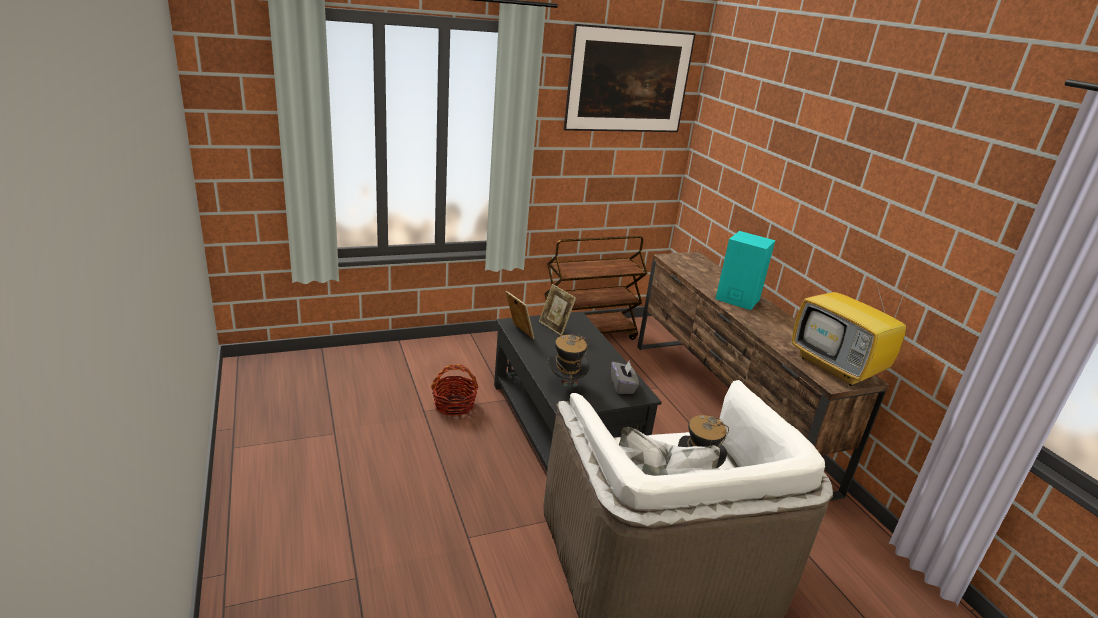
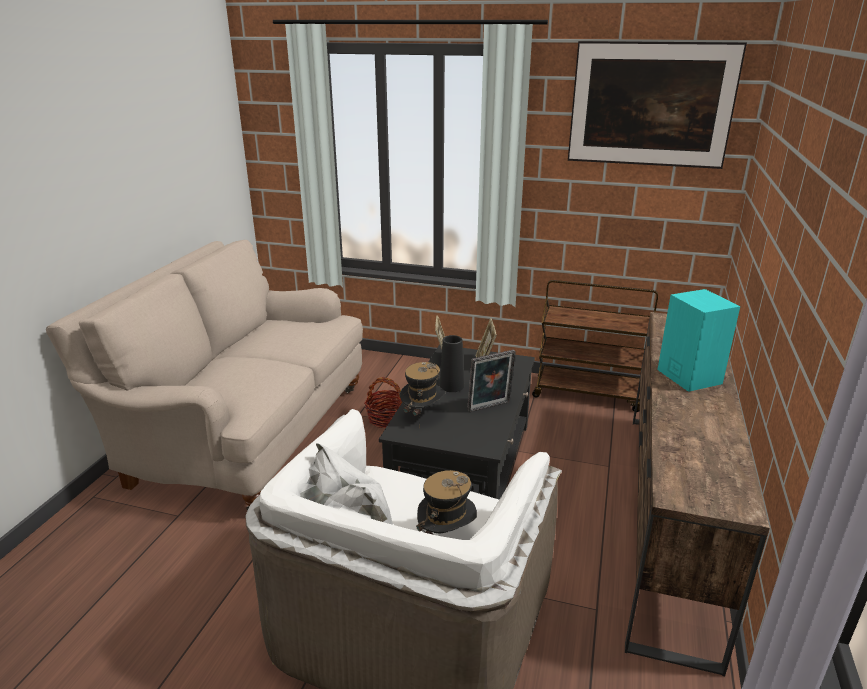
camera: 40 degrees right, 0 degrees up
(327, 468) = (245, 433): none -> beige sofa
(554, 353) = (451, 386): none -> black vase
(604, 363) = (490, 407): none -> picture frame
(622, 386) = (478, 433): grey tissue box -> none
(838, 368) = (713, 484): television -> none

